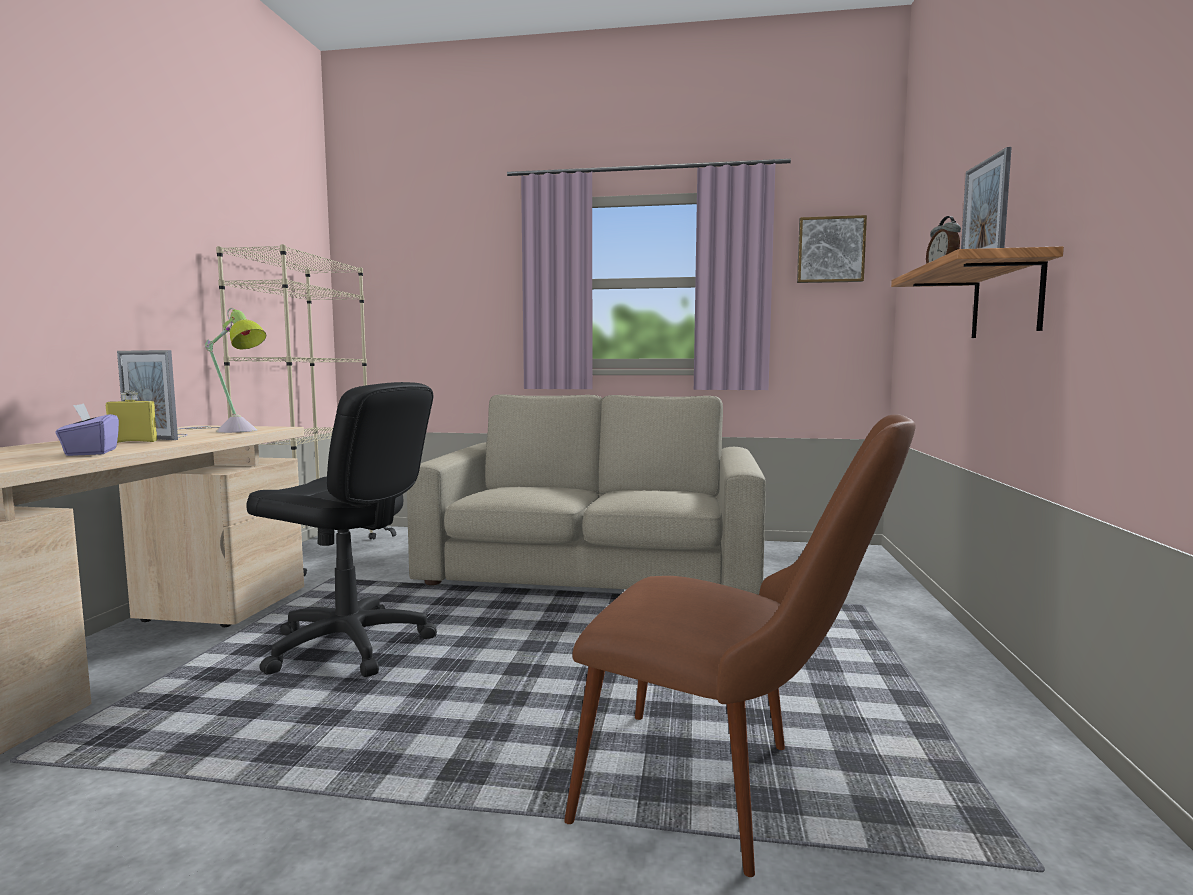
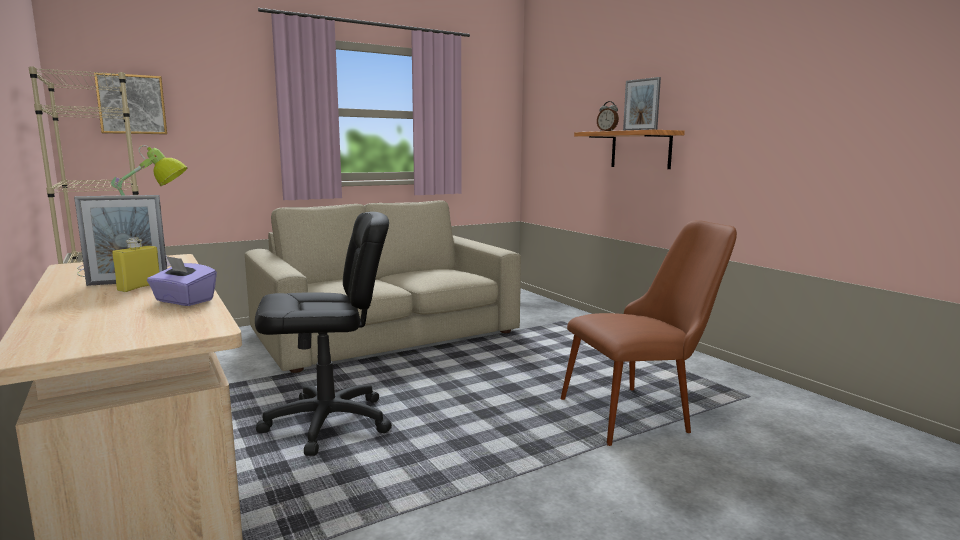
camera: 40 degrees left, 5 degrees up
(830, 250) = (488, 98): picture -> picture (131, 104)

